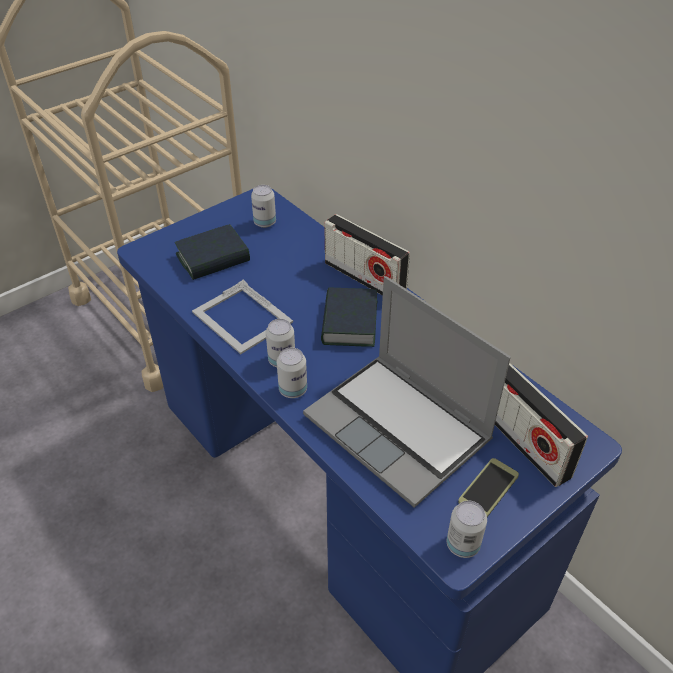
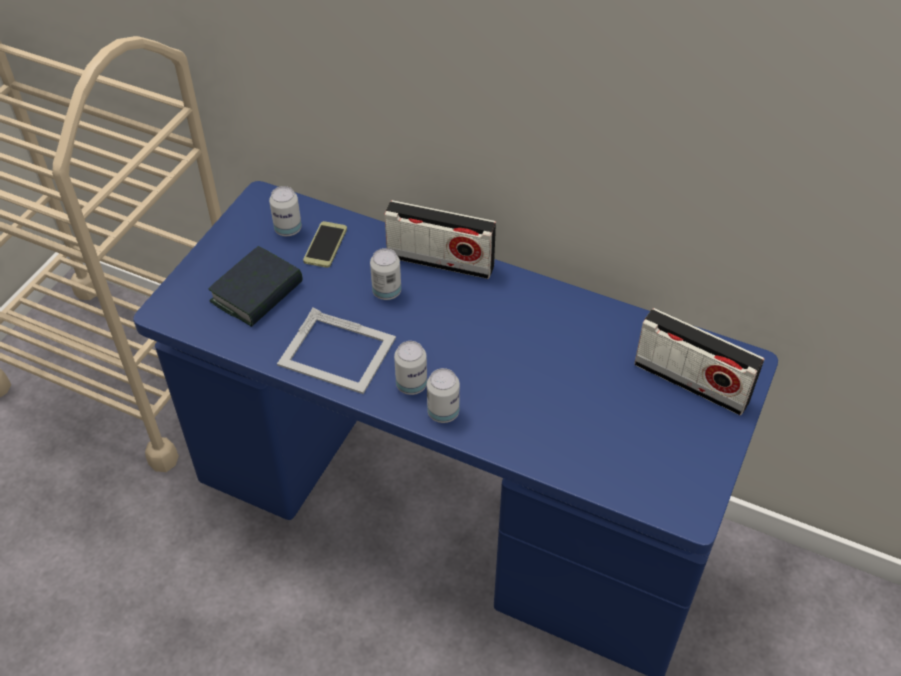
camera: 25 degrees left, 5 degrees up
(349, 323) = (455, 318): book -> none
(400, 429) = (572, 413): laptop -> none
(463, 545) = (690, 501): can -> can (387, 292)
(488, 488) = (684, 440): phone -> phone (325, 245)

